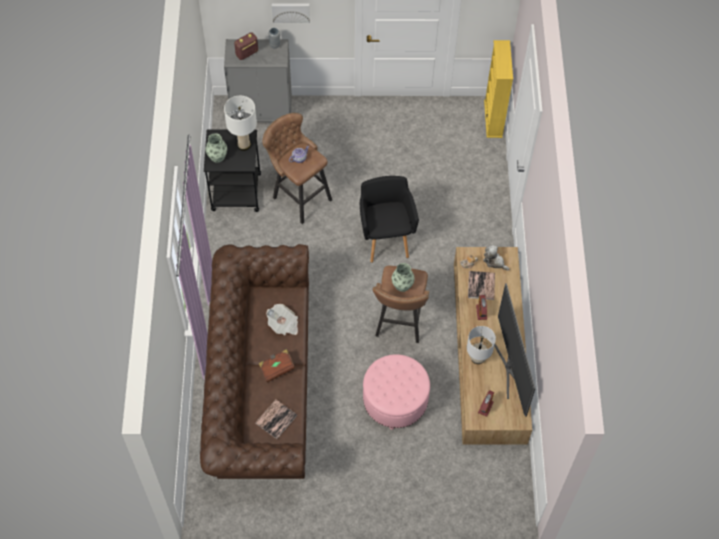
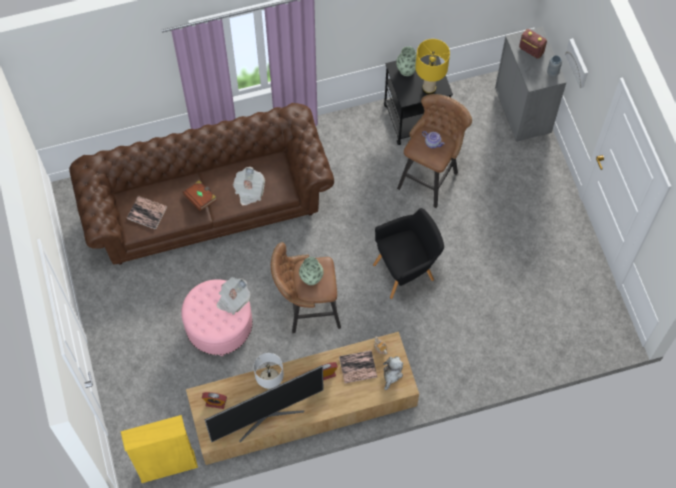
camera: 75 degrees right, 5 degrees up
(243, 145) = (429, 88): white table lamp -> yellow table lamp
(391, 365) = (233, 299): none -> newspaper
(493, 119) = (604, 343): yellow bookcase -> yellow bookcase (167, 466)

